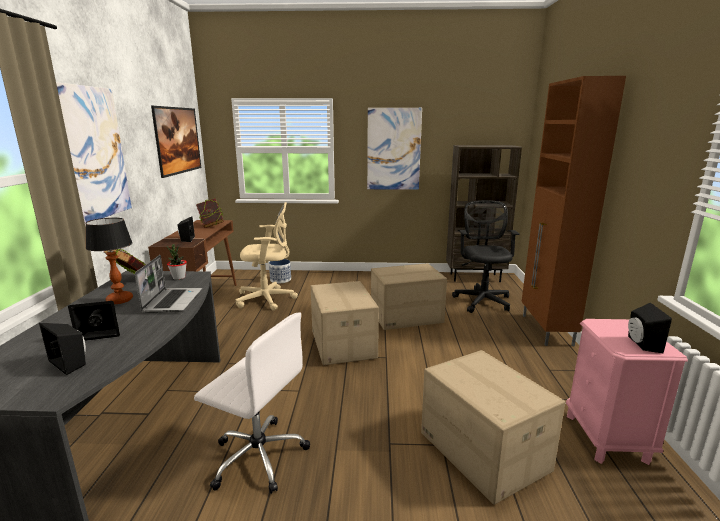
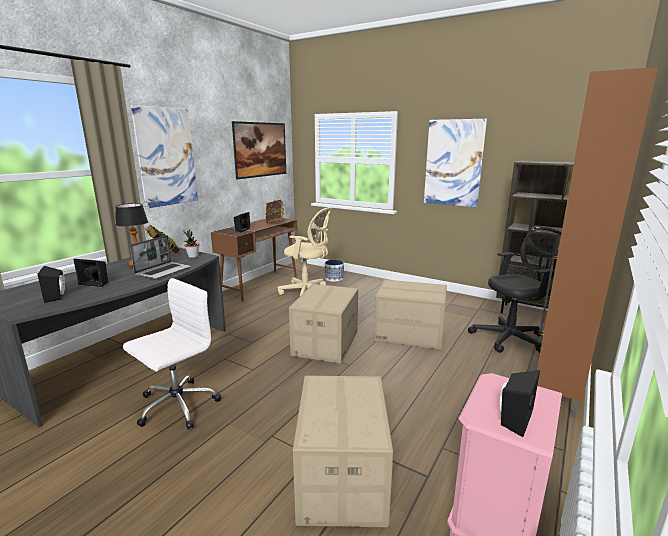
camera: 30 degrees right, 0 degrees up
(258, 456) = (176, 406): white office chair -> white office chair turned 105 degrees counterclockwise
(482, 300) = (512, 338): black office chair -> black office chair turned 45 degrees clockwise

